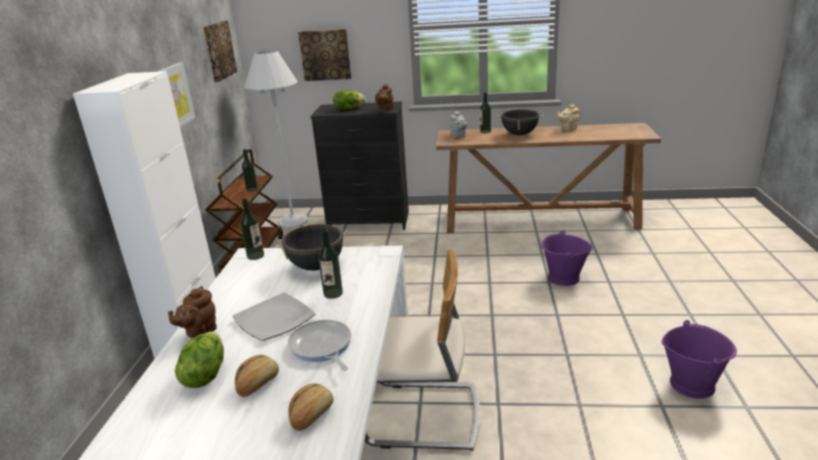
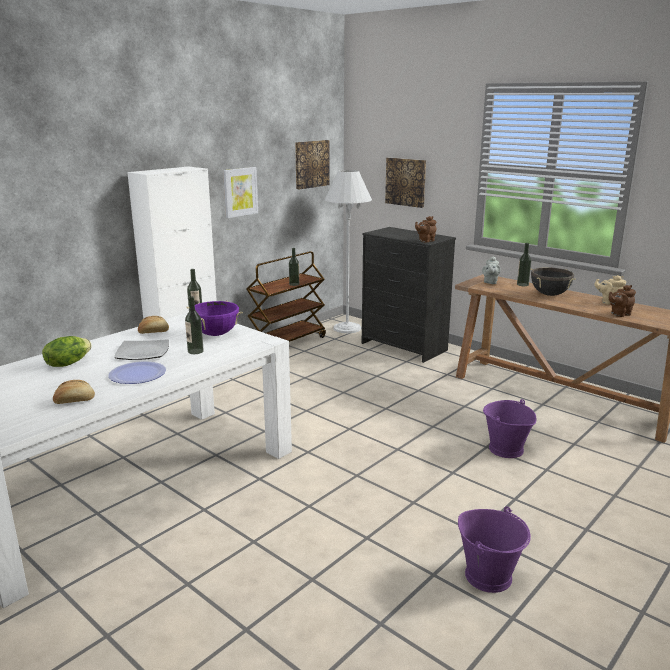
camera: 35 degrees right, 5 degrees down
(199, 332) = (100, 344): brown teapot -> brown teapot (619, 314)
(257, 383) = (80, 377): bread -> bread (153, 332)
(316, 266) = (215, 334): black cooking pot -> purple cooking pot
(322, 347) = (137, 374): frying pan -> plate
(349, 108) = (401, 234): lettuce -> none
(422, 416) = (248, 487): beige chair -> none

